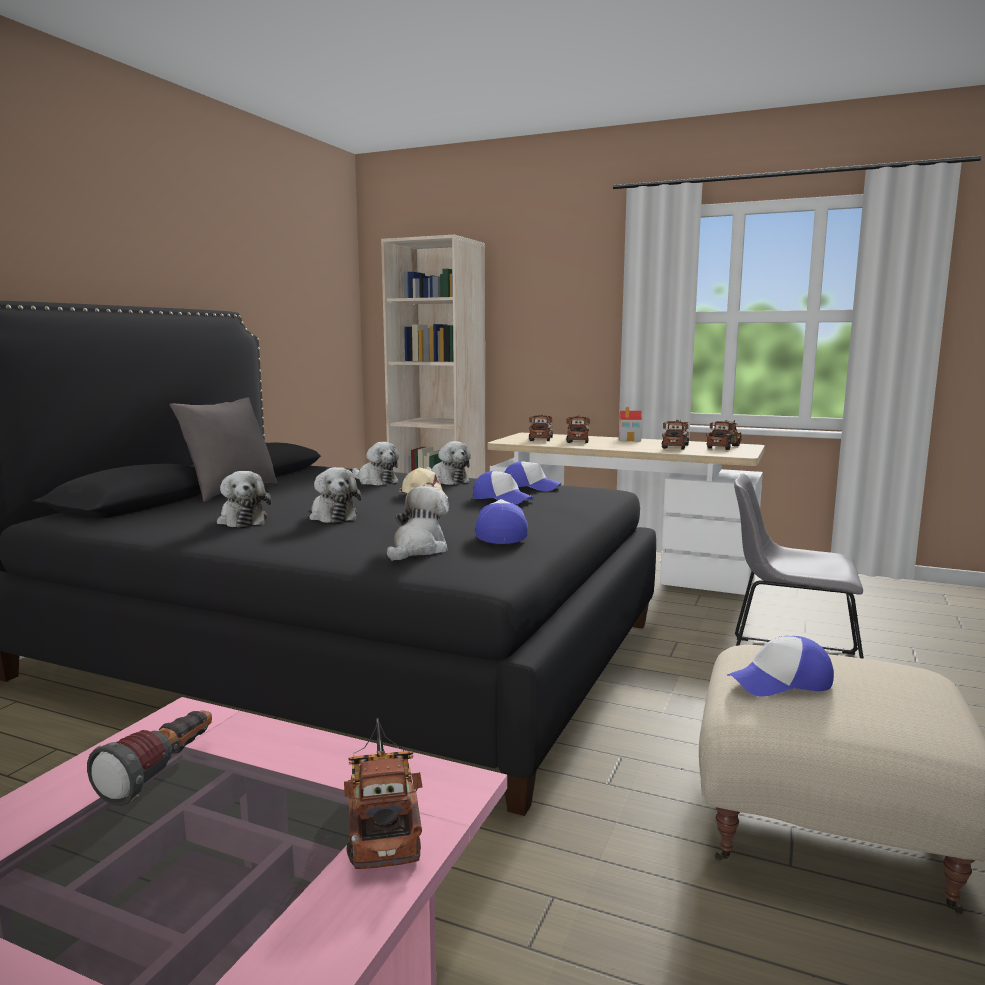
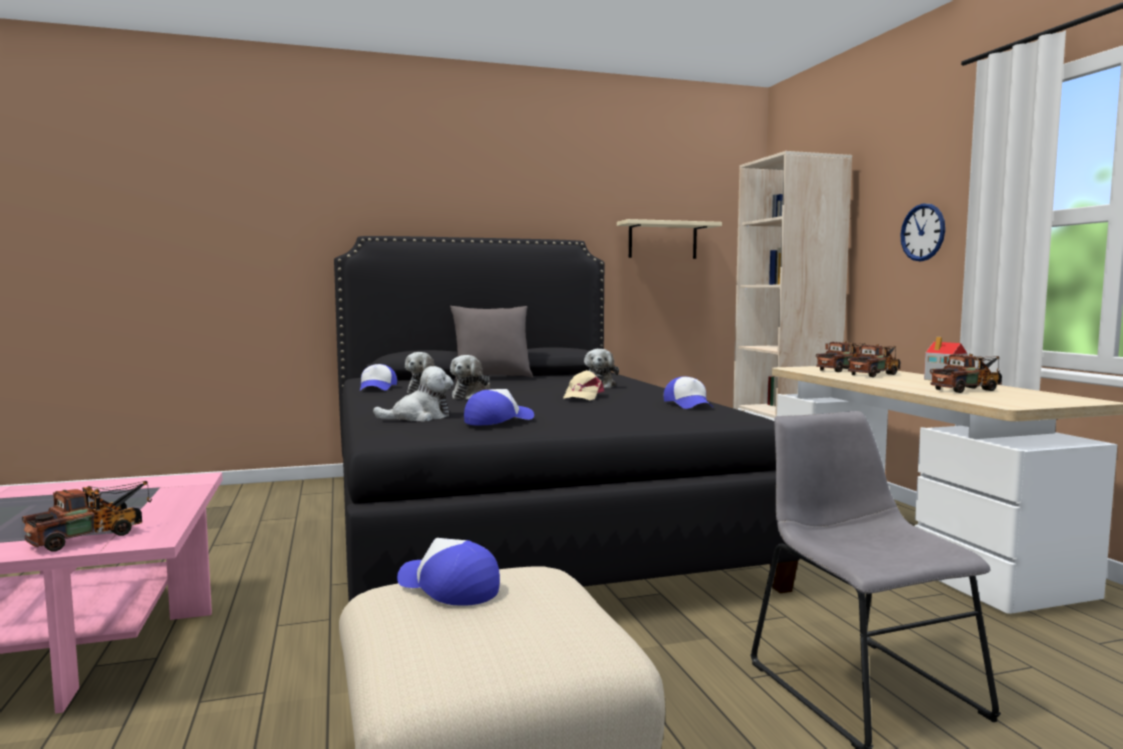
camera: 50 degrees right, 5 degrees down
(162, 773) = (124, 492): flashlight -> none
(291, 312) = (662, 240): none -> beige shelf
(447, 480) = (649, 392): plush toy -> none
(502, 499) = (622, 407): cap -> cap (377, 388)
(566, 319) = (923, 232): none -> wall clock
(725, 446) = (1040, 397): toy truck -> none

